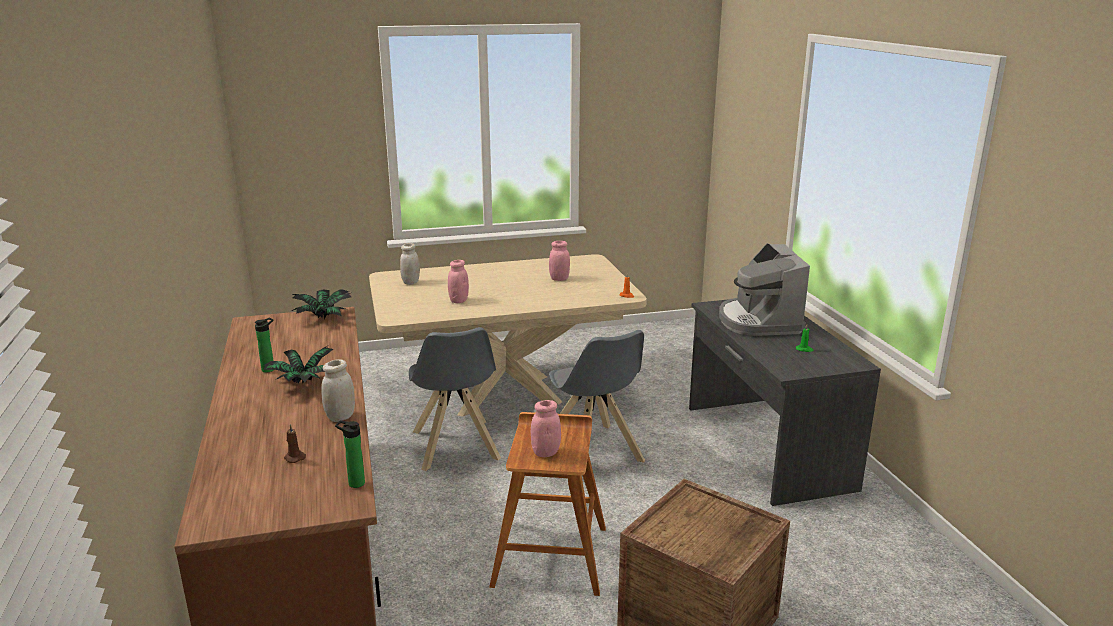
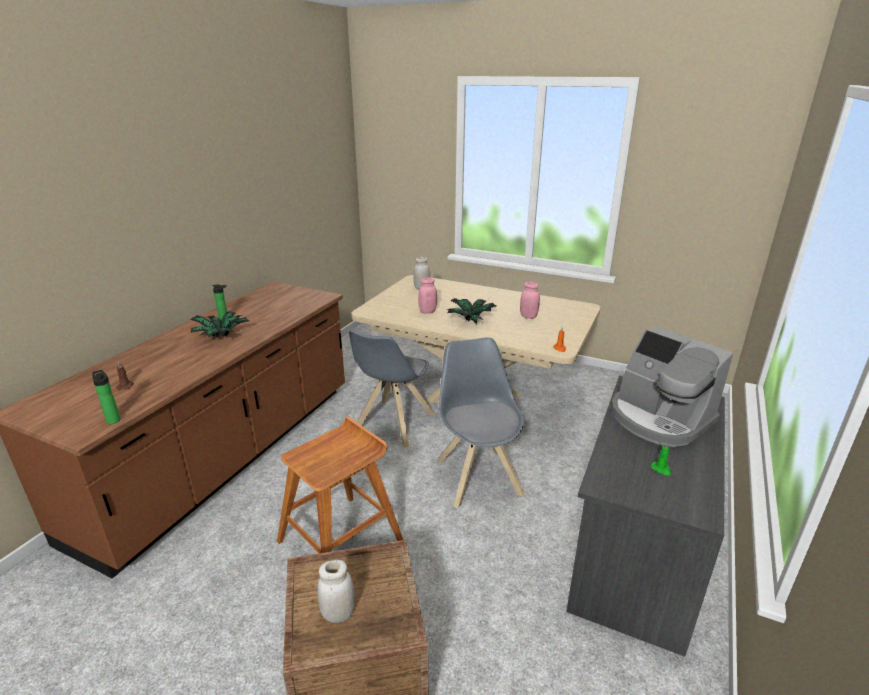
camera: 40 degrees right, 5 degrees up
(324, 317) = (313, 296): potted plant -> potted plant (472, 320)
(340, 417) = (194, 369): white jar -> white jar (338, 614)
(545, 452) = (320, 458): pink jar -> none
(593, 452) = (478, 475): grey chair -> grey chair turned 150 degrees clockwise
(759, 321) = (659, 418): coffee machine -> coffee machine turned 75 degrees counterclockwise

